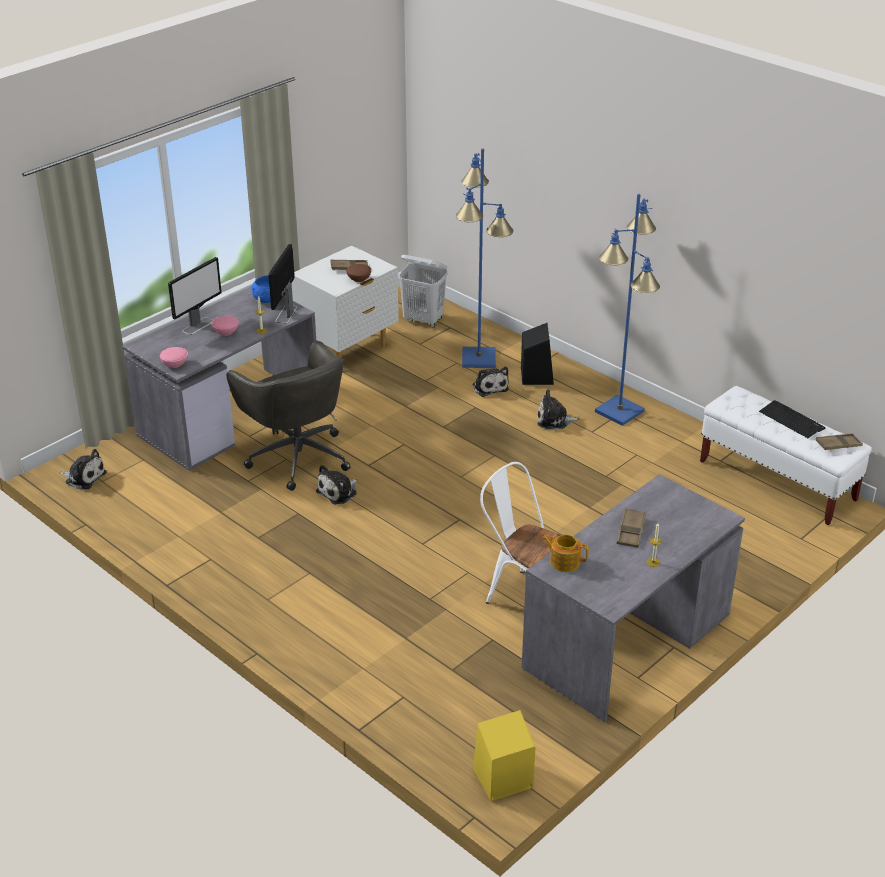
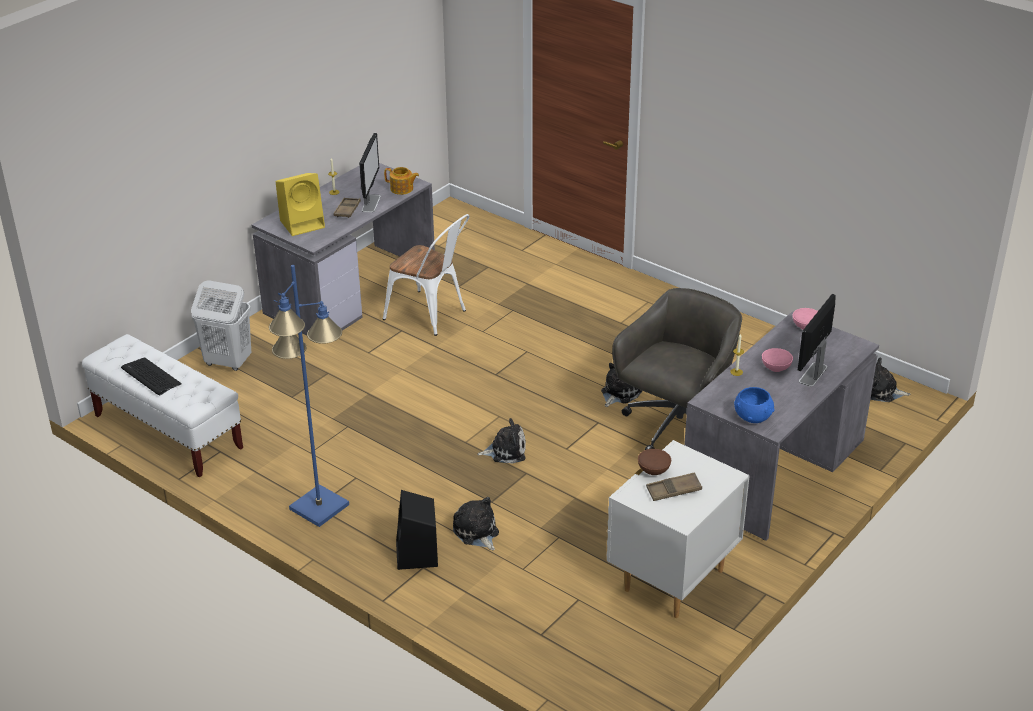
camera: 175 degrees right, 0 degrees up
(286, 314) = (719, 396): monitor -> monitor (371, 203)
(297, 456) = (676, 427): grey office chair -> grey office chair turned 75 degrees clockwise
(424, 320) = (581, 646): white laundry basket -> white laundry basket (227, 362)
(479, 358) = (493, 578): blue floor lamp -> none
(501, 779) = (448, 215): yellow speaker -> yellow speaker (303, 223)
(554, 420) = (398, 490): plush toy -> plush toy (505, 451)
(838, 444) = (117, 353): brown tray -> none

